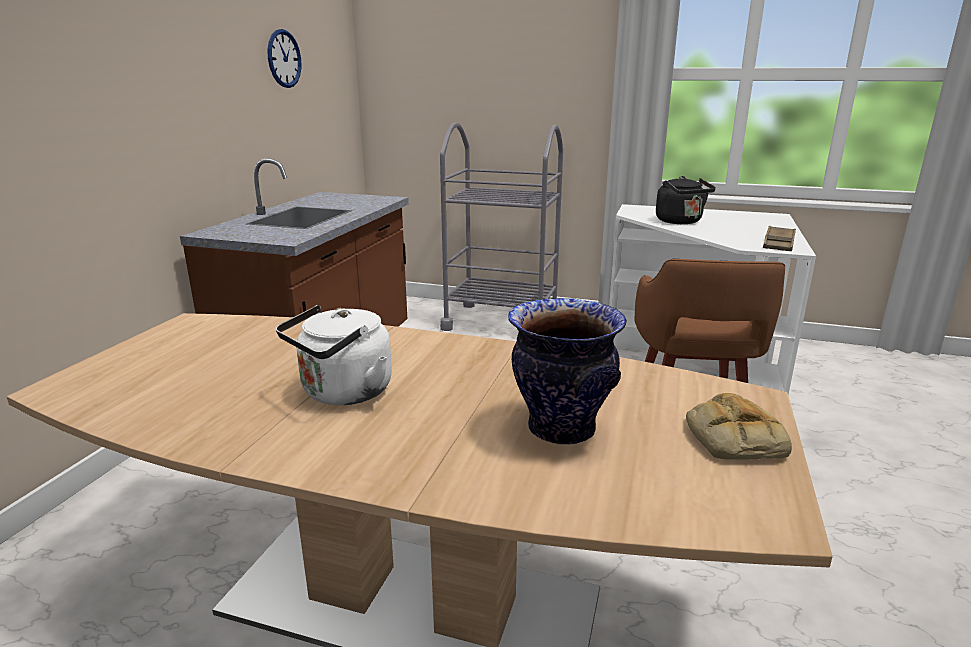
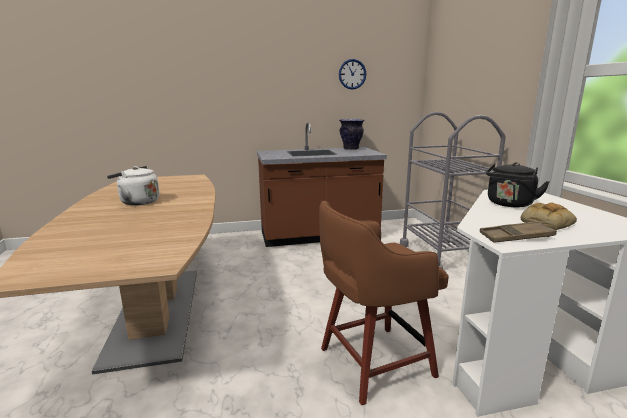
camera: 60 degrees right, 5 degrees down
(562, 429) = (111, 233): vase -> vase (351, 148)
(732, 437) = (106, 264): bread -> bread (546, 222)

